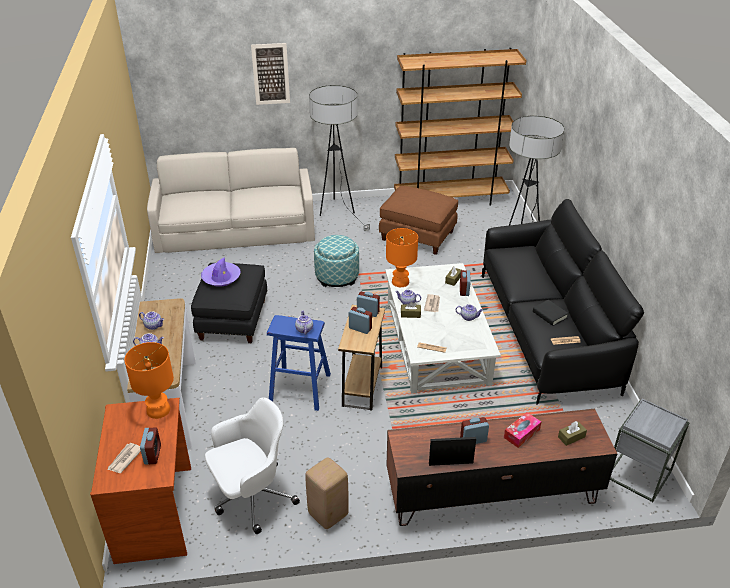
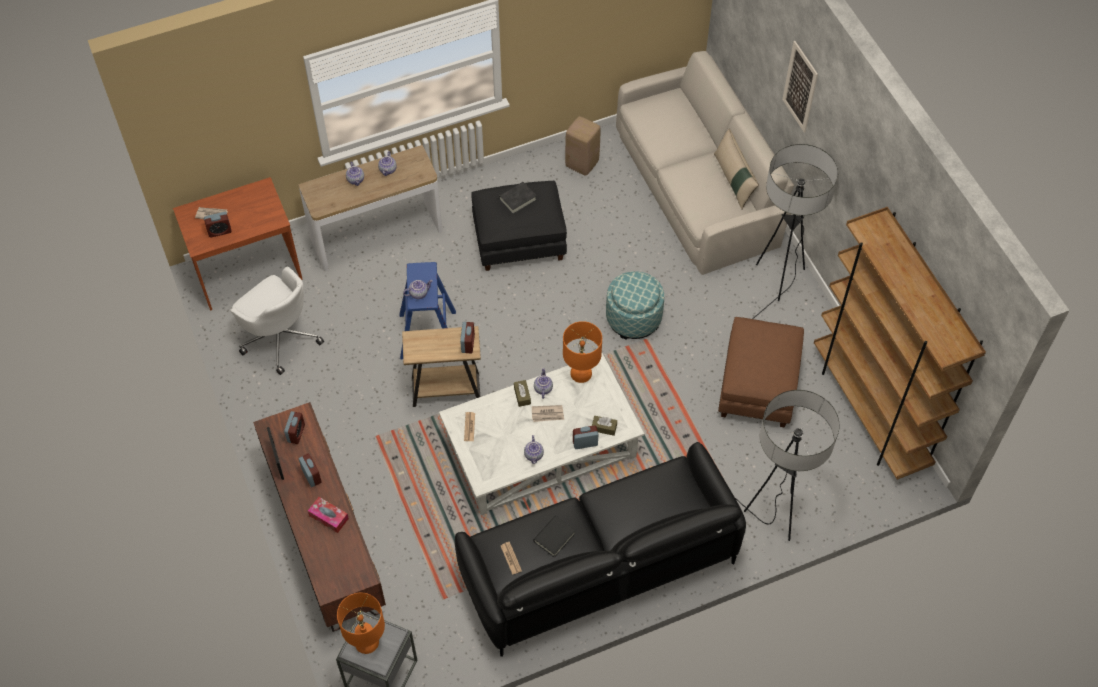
camera: 75 degrees right, 20 degrees up
(158, 409) = (271, 215): orange table lamp -> orange table lamp (367, 642)
(221, 278) = (517, 199): purple hat -> black book
(264, 188) = (734, 180): none -> beige pillow
(328, 514) = (272, 402): beige stool -> beige stool (581, 164)
(360, 328) = (438, 343): alarm clock -> alarm clock (296, 433)
(571, 437) = (333, 562): brown tissue box -> none

